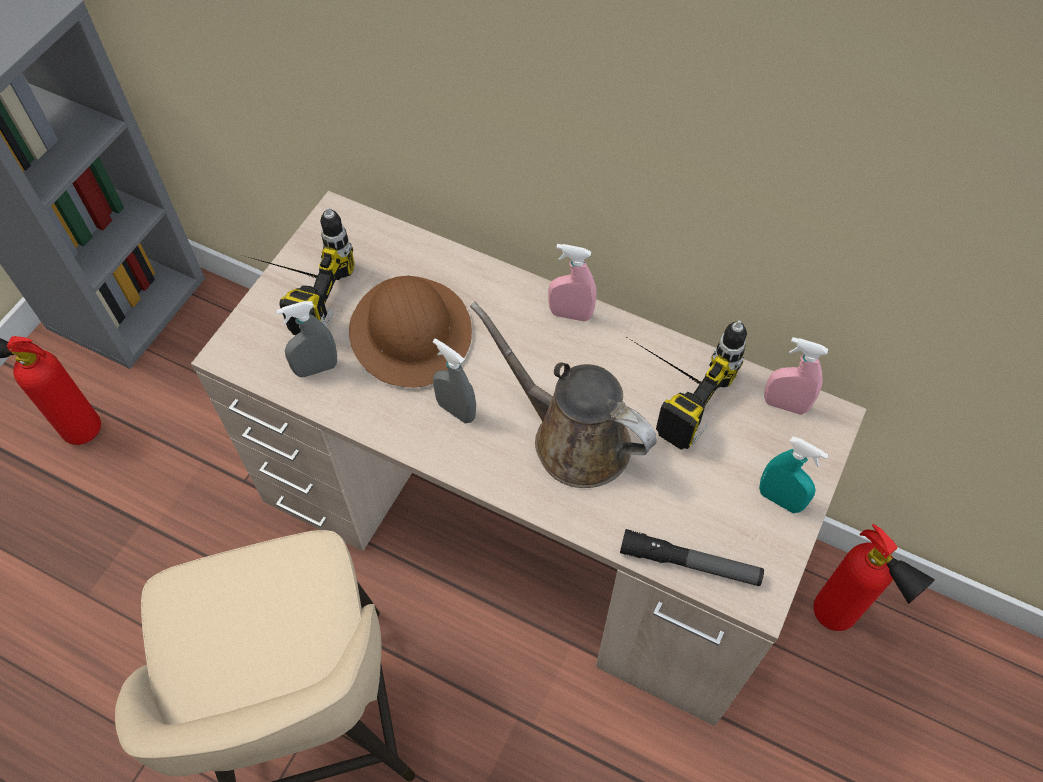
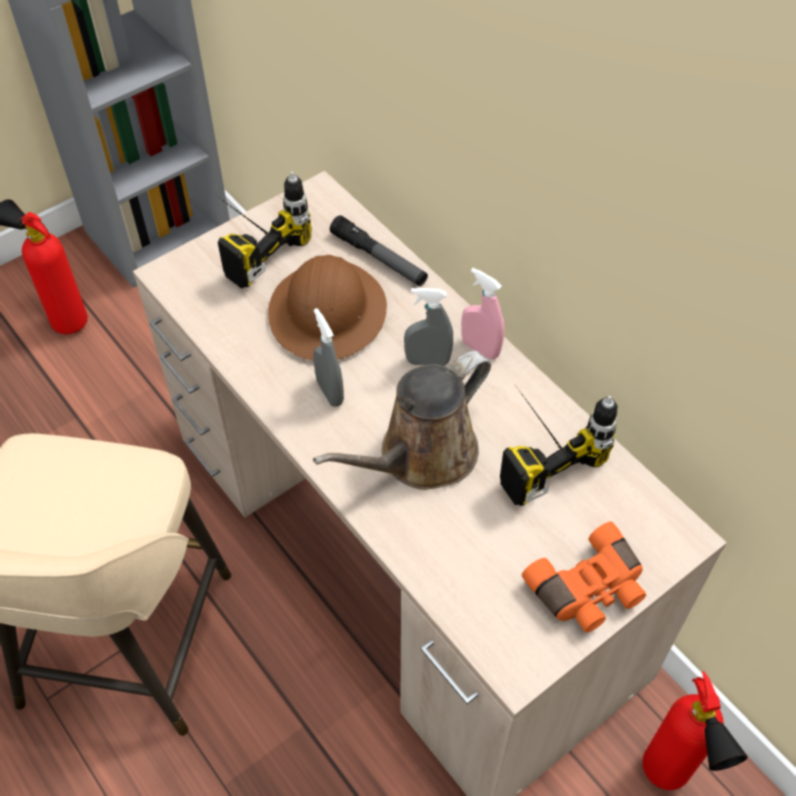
camera: 25 degrees right, 5 degrees down
(316, 368) = (231, 312): grey spray bottle -> grey spray bottle (427, 361)
(573, 438) = (421, 456): brown watering can -> brown watering can turned 105 degrees counterclockwise
(689, 563) = (467, 610): flashlight -> flashlight (379, 258)
(780, 499) = (588, 590): turquoise spray bottle -> orange binoculars
(785, 405) = (643, 506): pink spray bottle -> none

